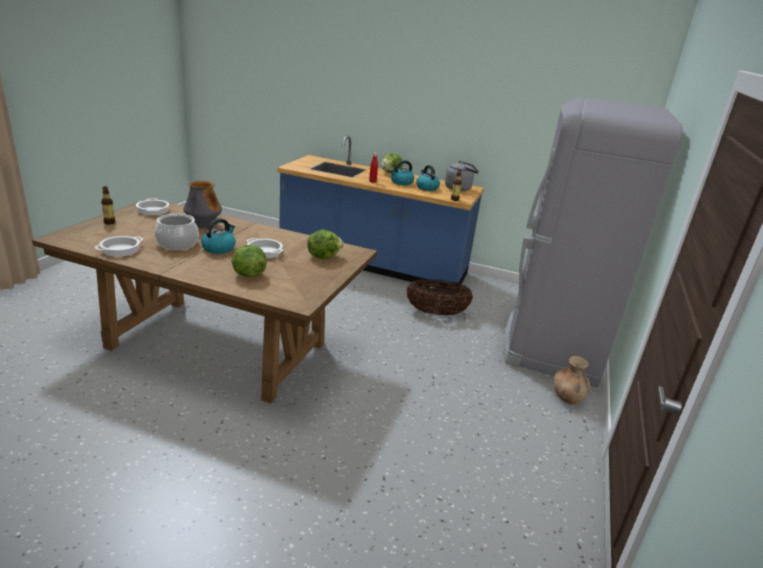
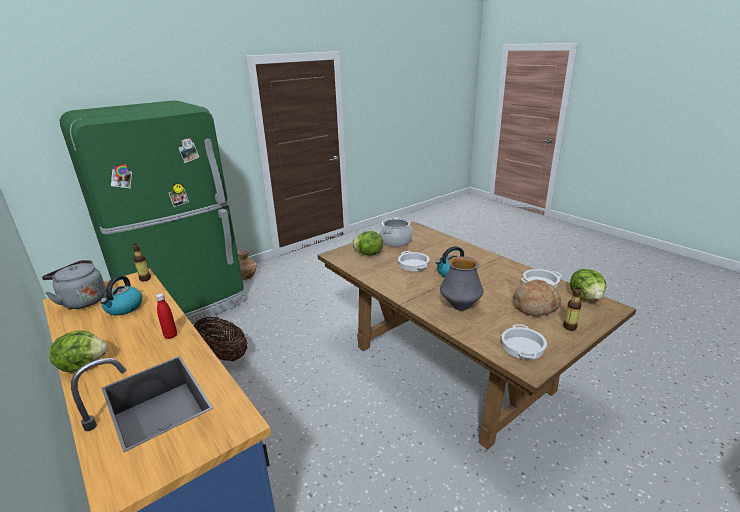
camera: 145 degrees left, 0 degrees up
(134, 232) = (535, 305): none -> bread
(177, 243) = (489, 284): cooking pot -> cooking pot (396, 241)
(248, 274) = (436, 247): lettuce -> lettuce (586, 297)
(401, 182) = (131, 327): kettle -> none
(552, 343) = (186, 305): grey fridge -> green fridge

